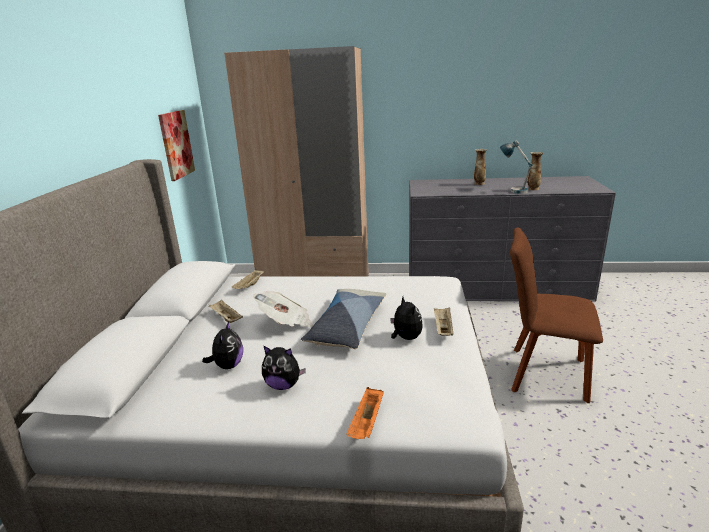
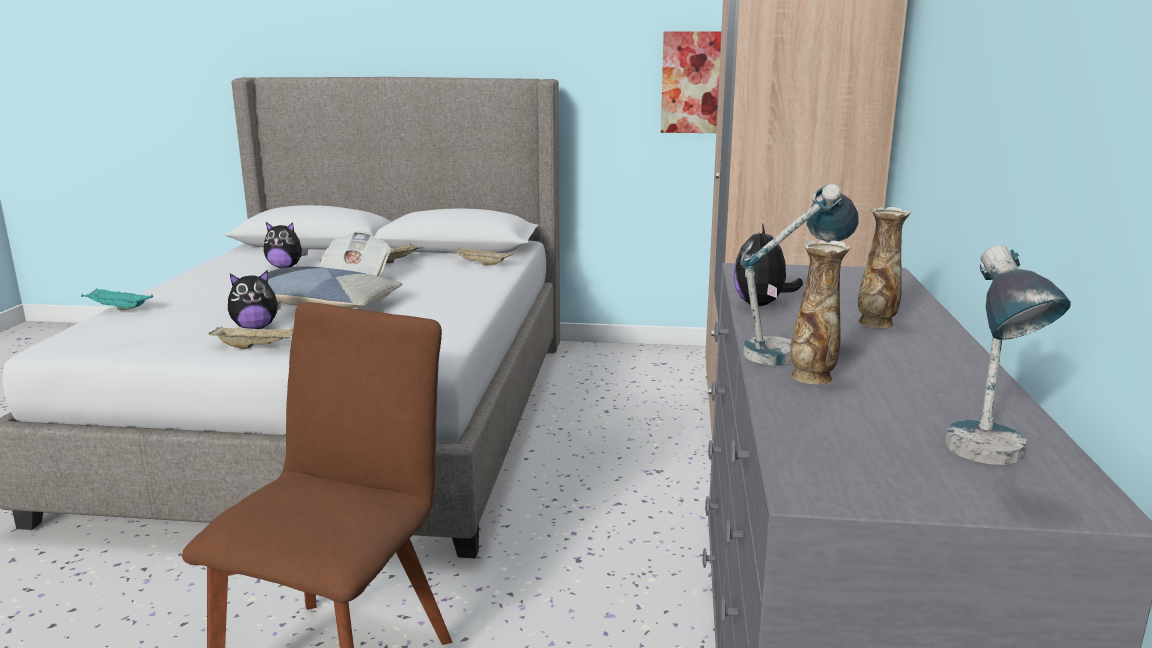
camera: 90 degrees right, 5 degrees down
(283, 385) = (222, 283): plush toy -> plush toy (762, 305)
(367, 423) = (117, 308): orange tray -> turquoise tray
(570, 181) = (987, 462): none -> table lamp

